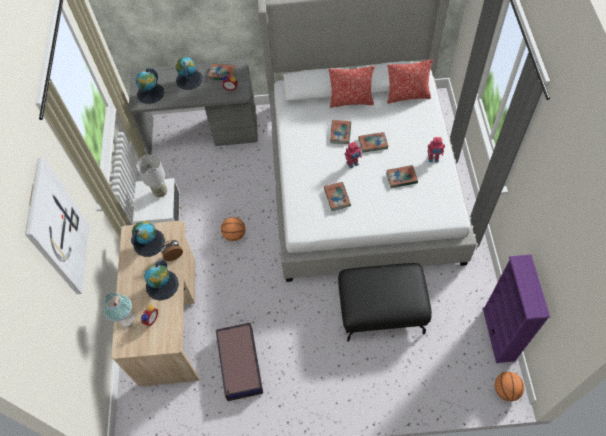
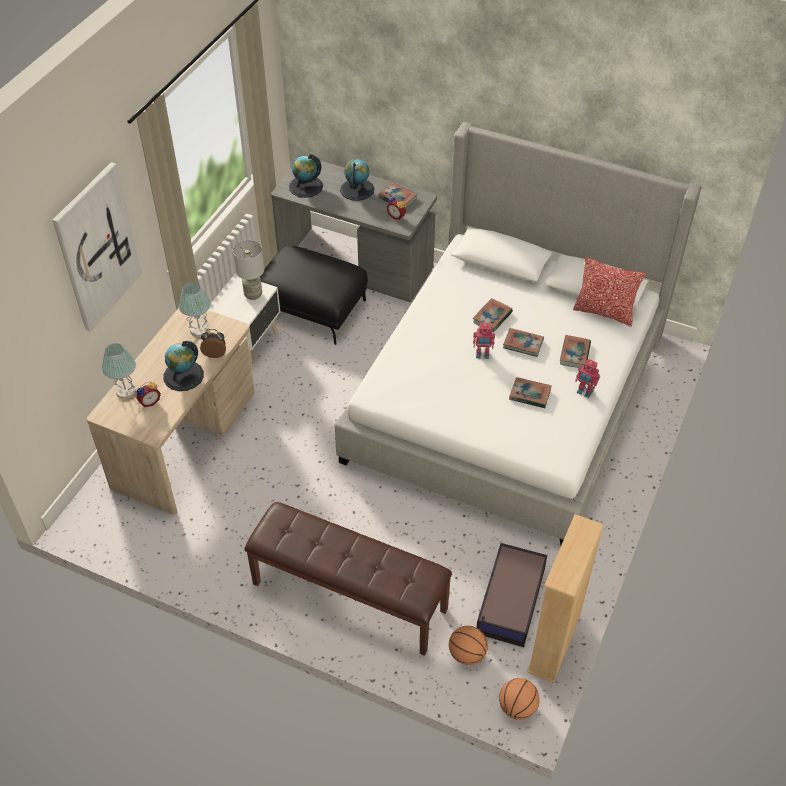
camera: 25 degrees right, 10 degrees down
(149, 242) = (199, 330): globe -> table lamp
(234, 235) = (316, 388): basketball -> basketball (467, 654)
(240, 365) = (228, 522): storage box -> storage box (510, 601)
(337, 197) = (437, 380): book -> book (574, 354)
(351, 101) = (530, 290): pillow -> none
(355, 374) = (348, 597): none -> brown bench
(382, 308) = (430, 544): black ottoman -> black ottoman (313, 308)
(499, 334) = (554, 643): purple bookcase -> beige bookcase

